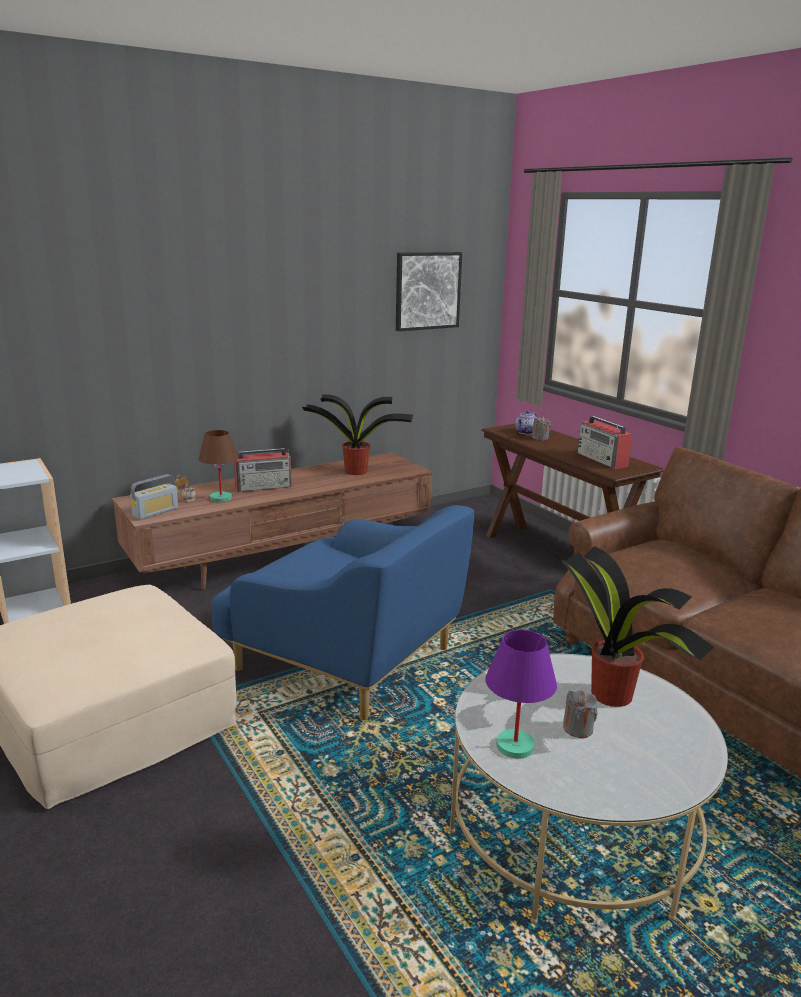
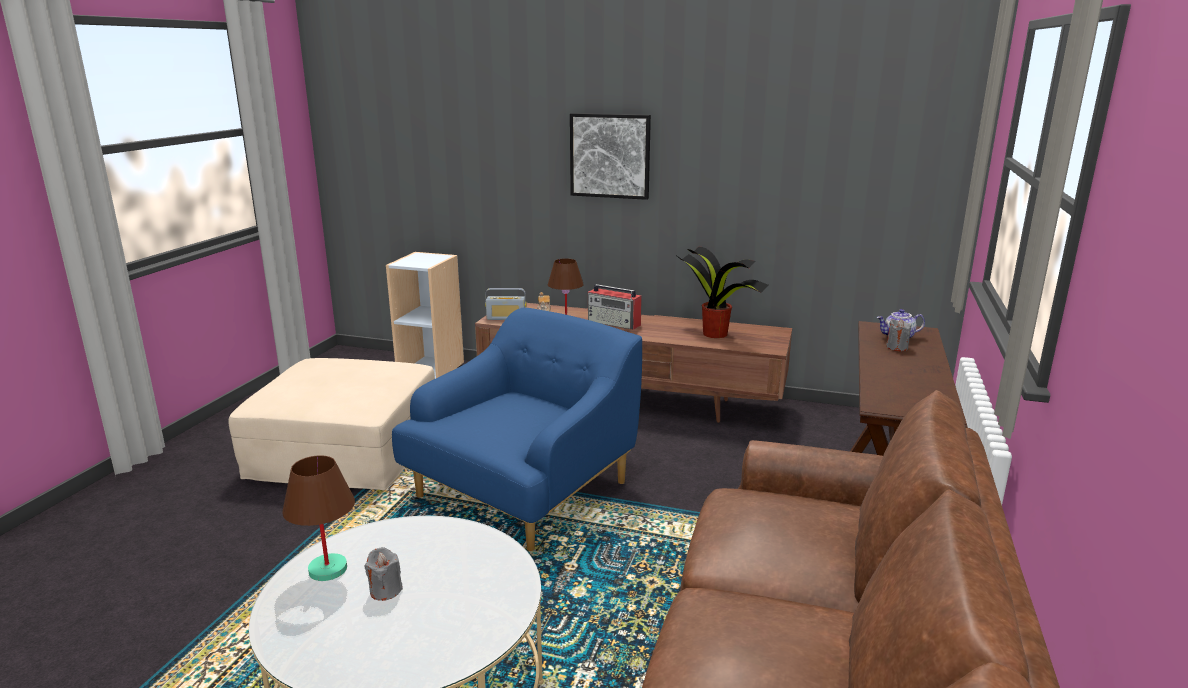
camera: 50 degrees right, 0 degrees up
(346, 658) = (525, 489): blue armchair -> blue armchair turned 135 degrees counterclockwise
(427, 291) = (860, 147): picture -> picture (610, 156)
(515, 745) = (328, 569): purple table lamp -> brown table lamp
(602, 460) = (906, 389): radio -> none
(613, 696) = (465, 591): potted plant -> none

